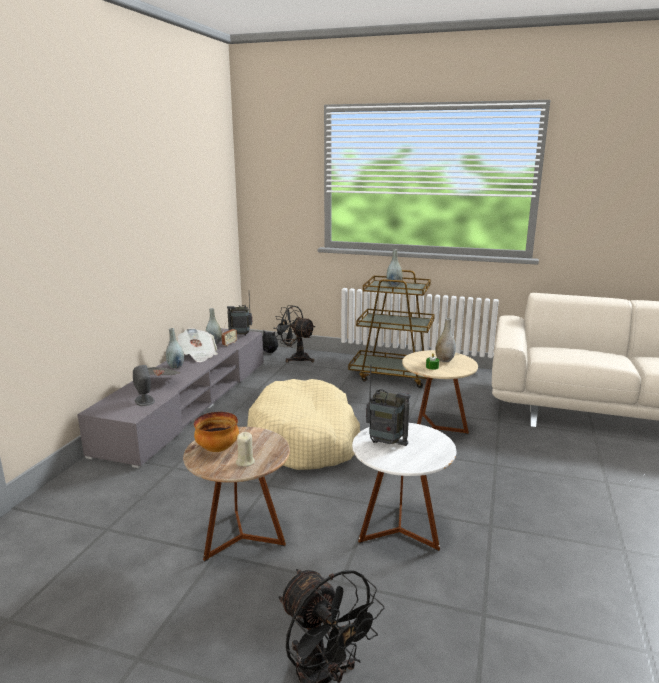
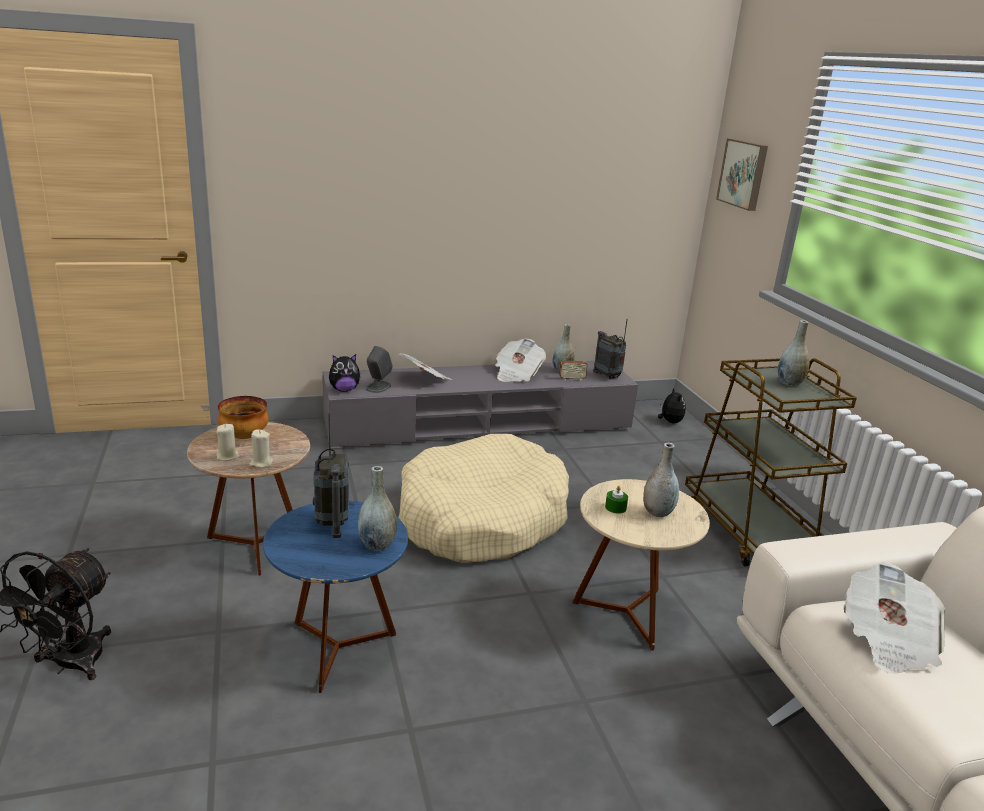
camera: 55 degrees right, 5 degrees up
(128, 413) = (344, 390): none -> plush toy
(176, 366) = (473, 374): grey vase -> grey vase (377, 545)
(272, 183) = (744, 174): none -> picture
(272, 451) = (261, 463): none -> beige candle
(296, 358) = (683, 443): black fan -> none
(399, 531) = (338, 649): white side table -> blue side table
(569, 355) = (887, 641): none -> newspaper

